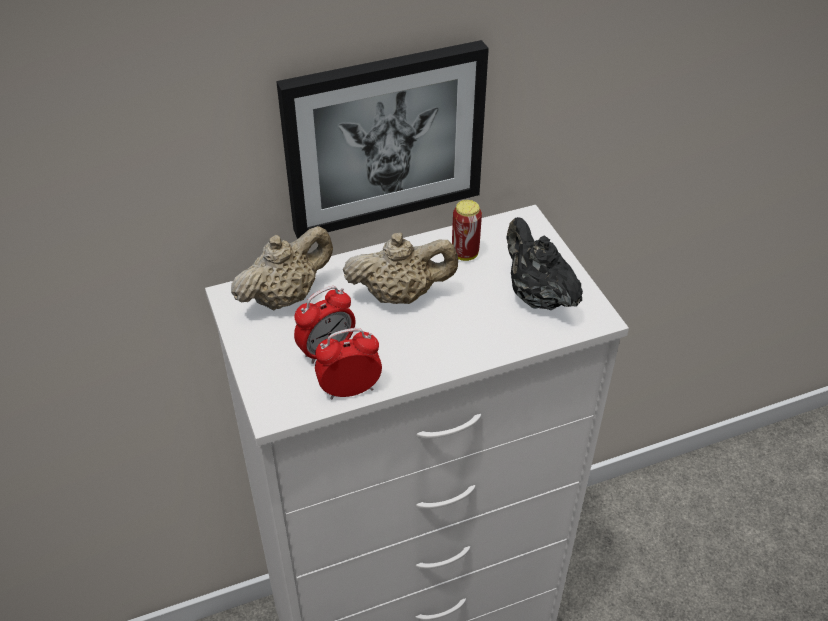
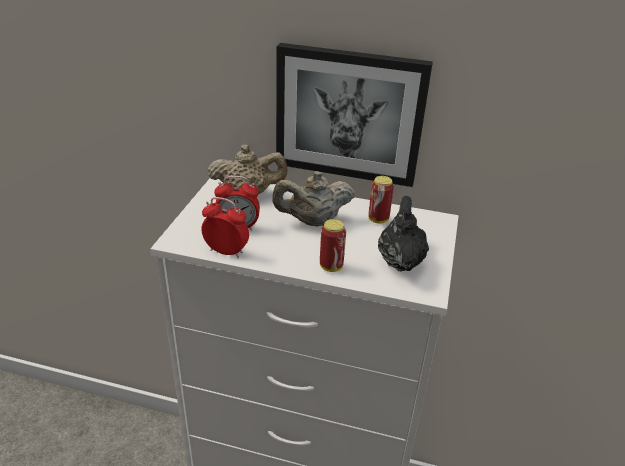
camera: 35 degrees right, 10 degrees down
(400, 295) = (313, 221): beige teapot -> beige teapot turned 135 degrees clockwise
(479, 343) = (331, 266): none -> can

